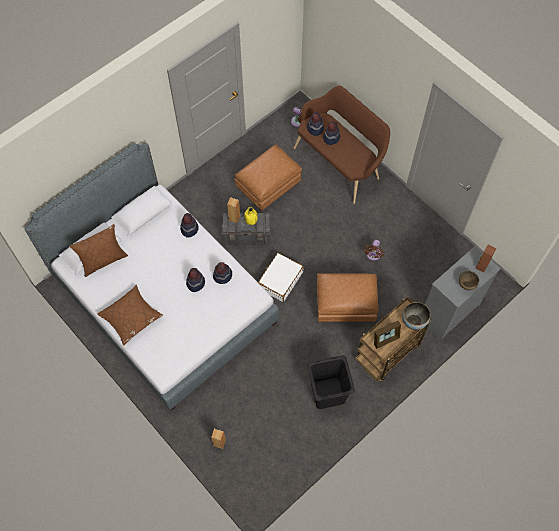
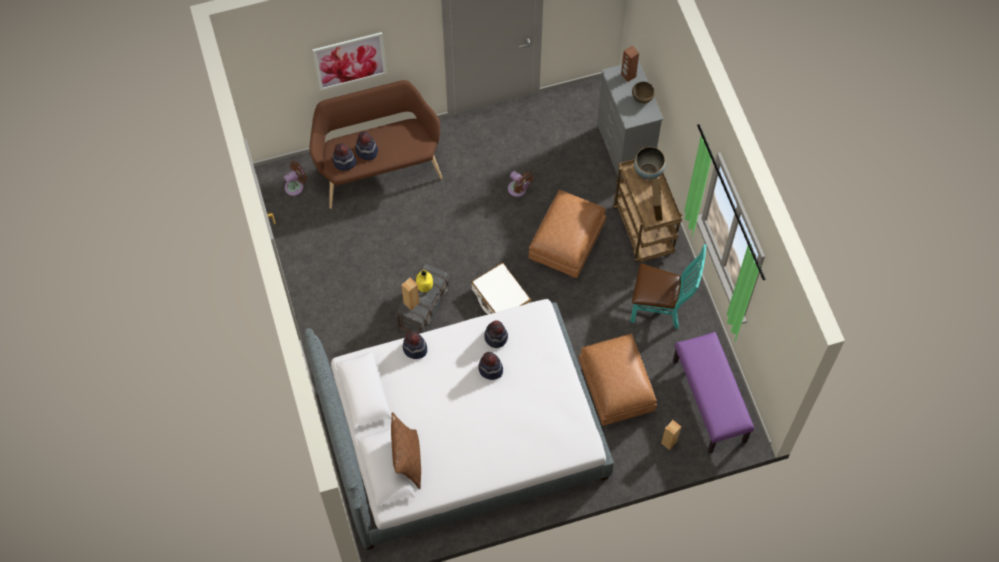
camera: 65 degrees left, 0 degrees up
(131, 317) = (500, 455): brown pillow -> none
(267, 460) = (709, 401): none -> purple bench
(268, 187) = (369, 258): brown ottoman -> brown ottoman (615, 389)
(327, 393) = (661, 309): black laundry basket -> turquoise chair
(367, 76) = (350, 61): none -> picture

